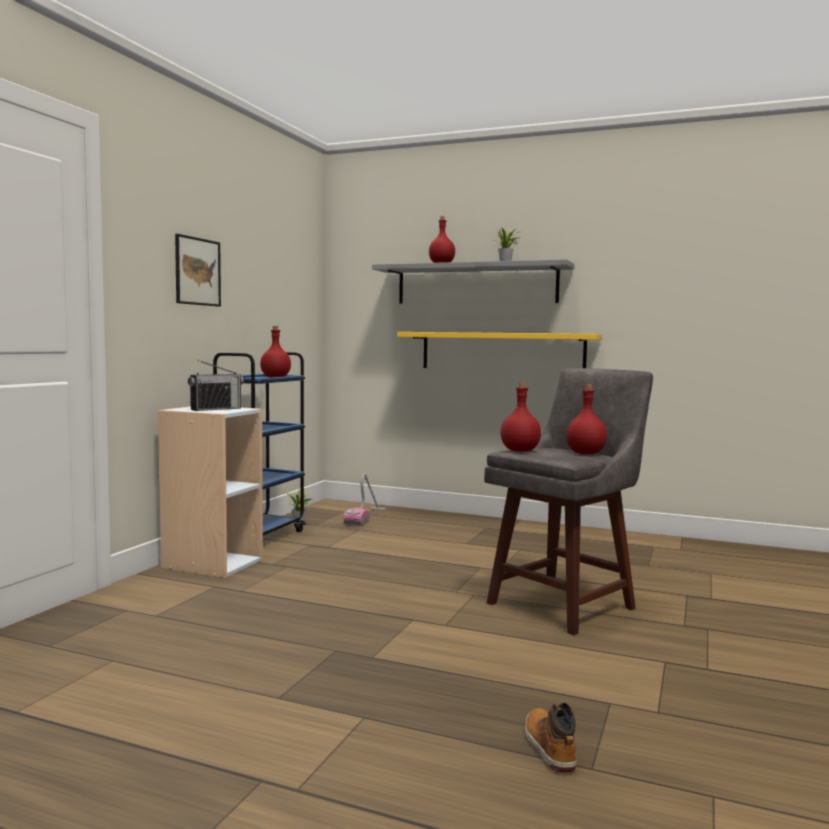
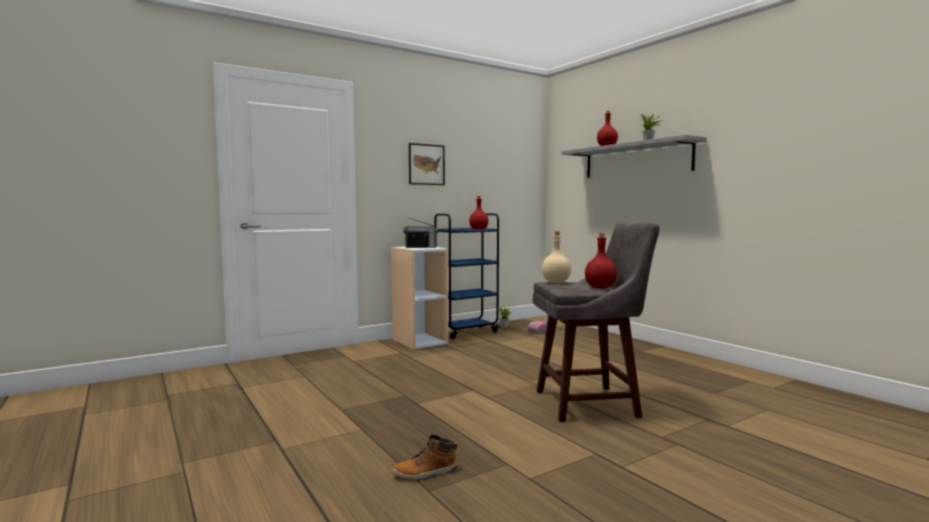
camera: 35 degrees right, 0 degrees up
(502, 351) = (652, 211): yellow shelf -> none
(520, 451) = (555, 282): red bottle -> beige bottle
(548, 747) = (425, 472): boot -> boot turned 135 degrees counterclockwise

